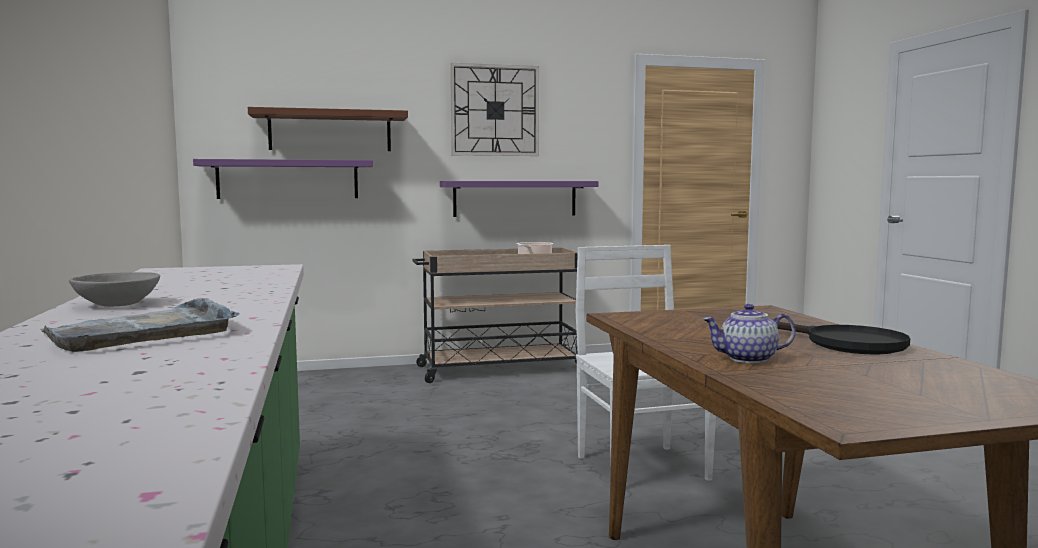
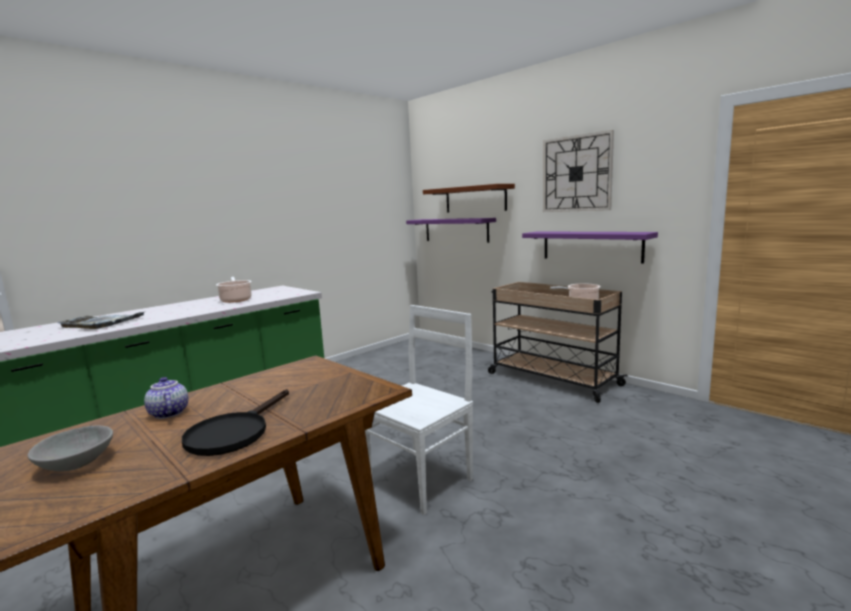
camera: 60 degrees right, 5 degrees up
(117, 304) = (169, 307): grey bowl -> grey bowl (77, 463)
(206, 283) = (236, 300): none -> cooking pot

